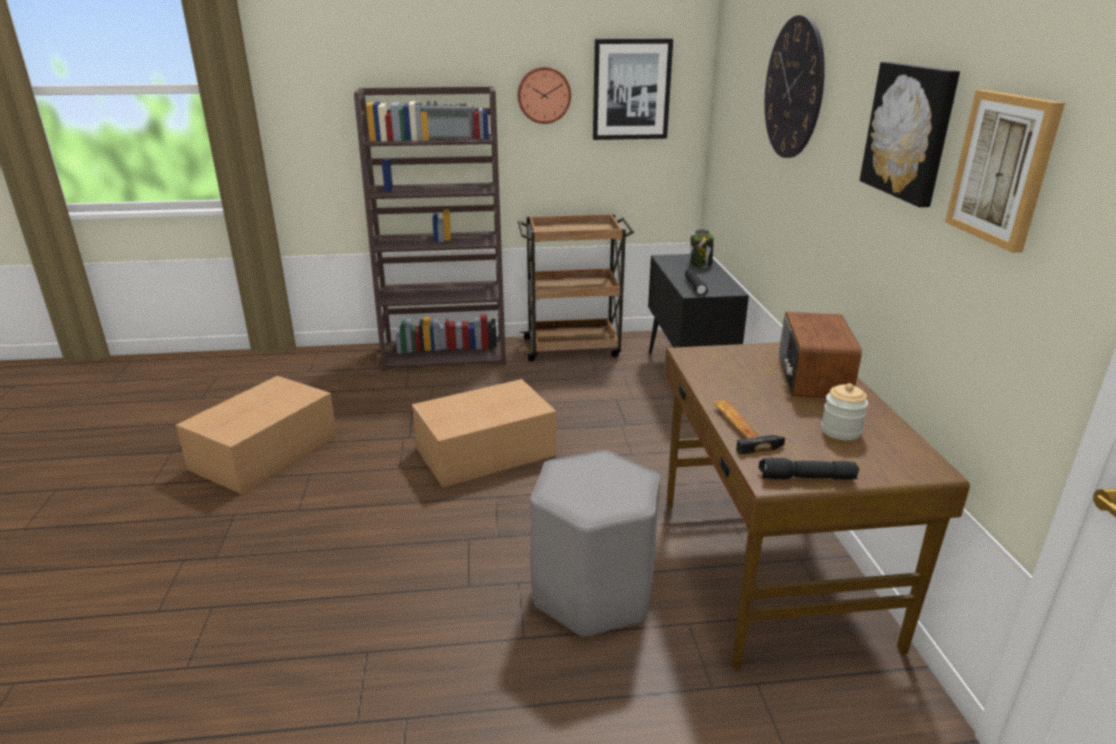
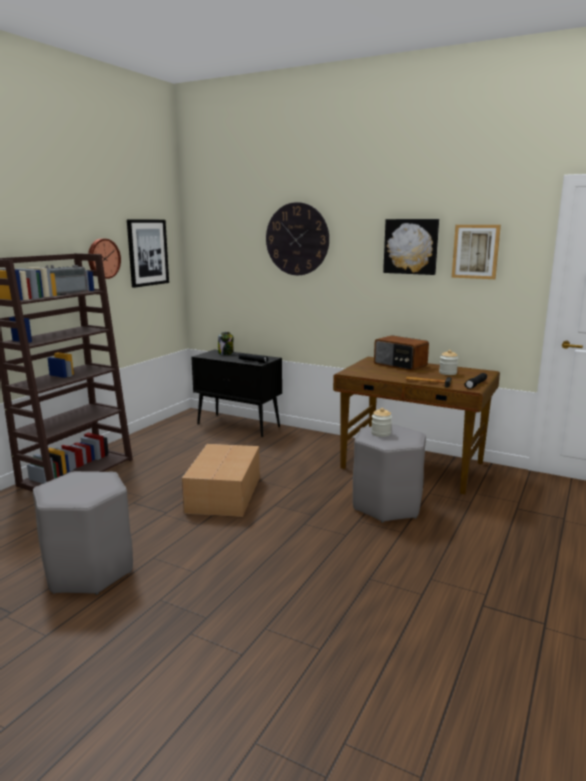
camera: 55 degrees left, 10 degrees down
(262, 453) = (88, 571): cardboard box -> grey stool
(573, 347) = (151, 437): brown cart -> none
(591, 473) = (381, 433): none -> jar

